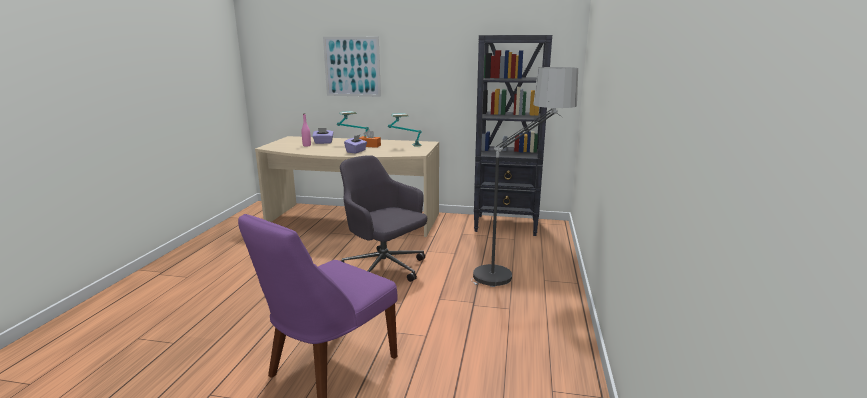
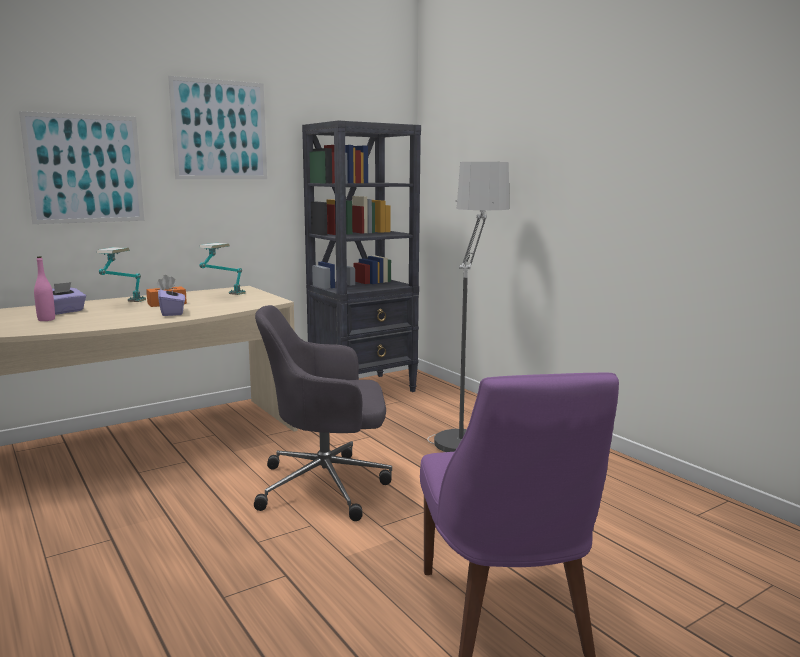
camera: 45 degrees left, 5 degrees down
(427, 42) = (220, 130): none -> picture

